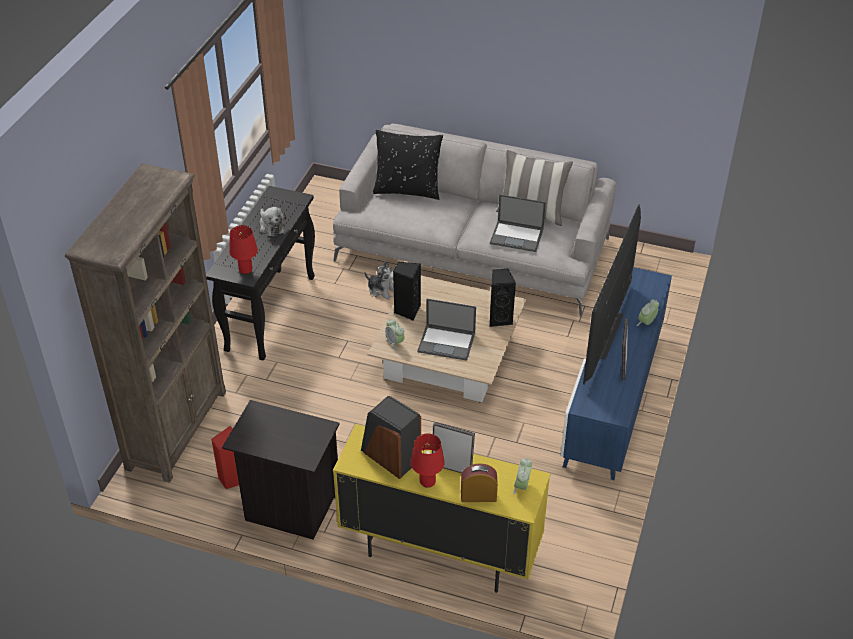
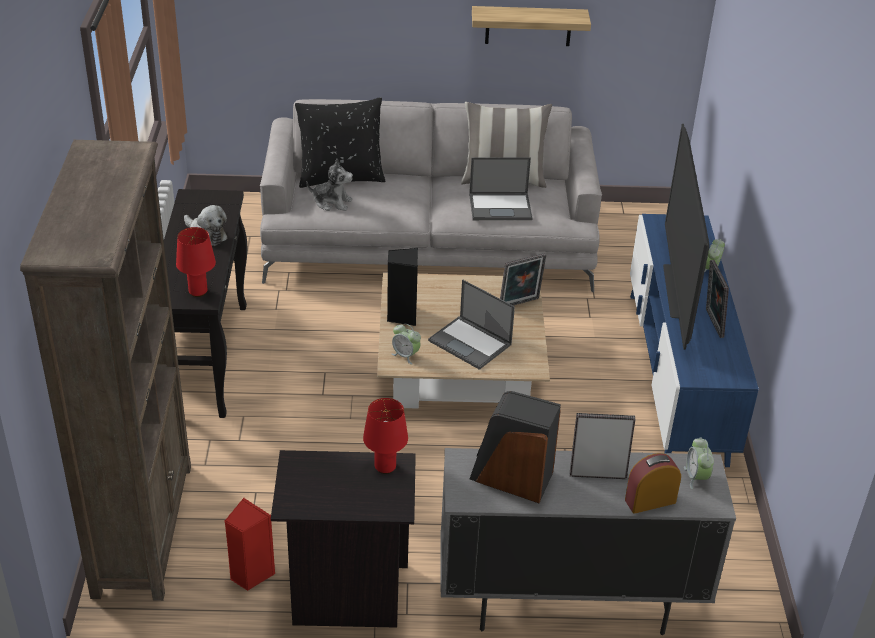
camera: 20 degrees left, 5 degrees down
(382, 290) = (340, 306): plush toy -> plush toy (332, 202)
(428, 482) = (577, 499): red table lamp -> red table lamp (385, 467)
(439, 553) = (568, 603): yellow cabinet -> grey cabinet
(447, 342) = (471, 343): laptop -> laptop turned 45 degrees clockwise
(500, 318) = (520, 304): black speaker -> picture frame
(569, 94) = (528, 26): none -> shelf

